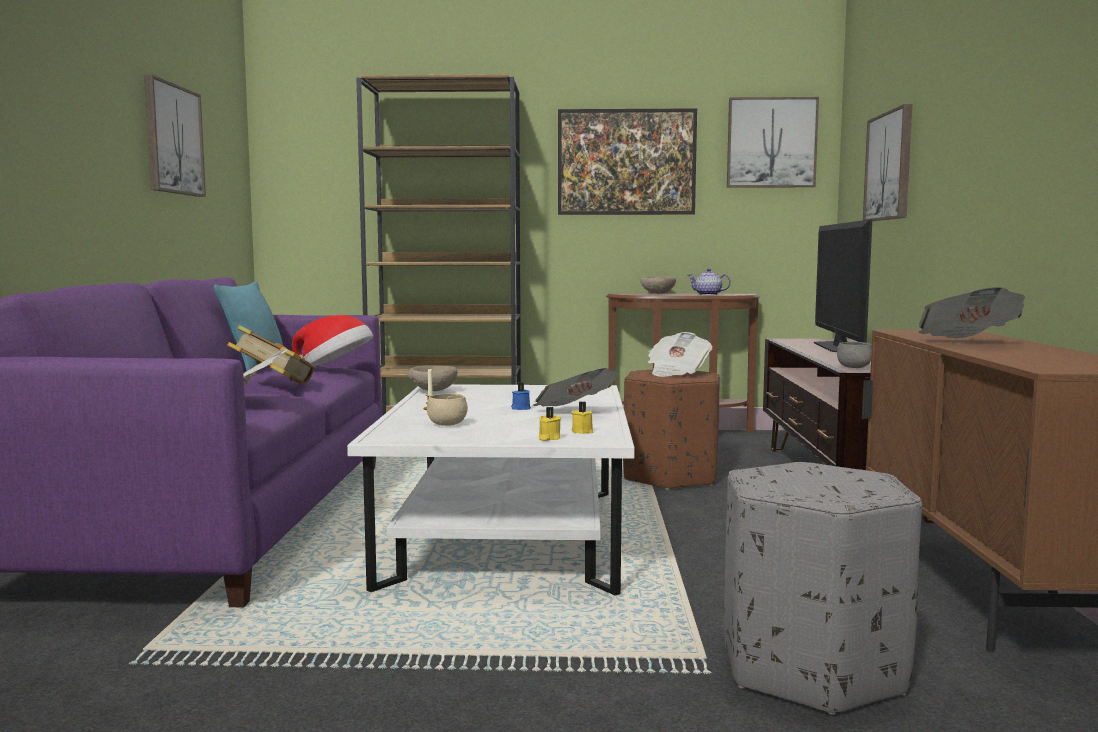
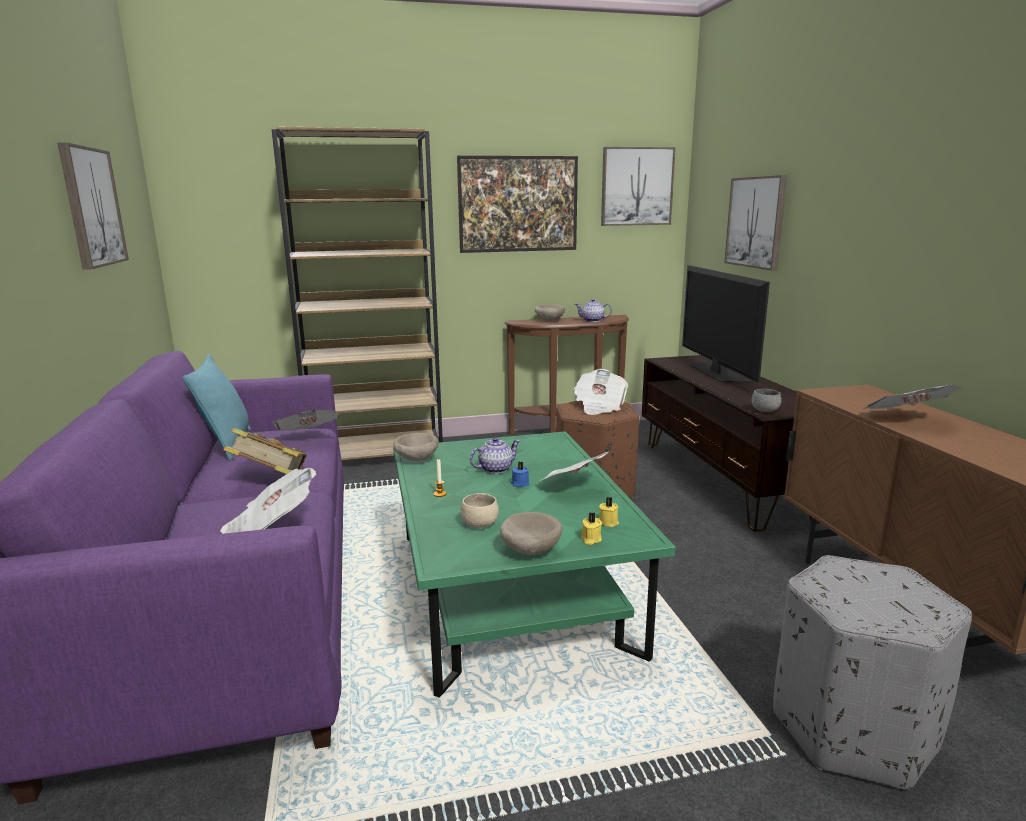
camera: 15 degrees left, 10 degrees up
(335, 368) = (308, 437): hat -> newspaper
(476, 438) = (529, 550): none -> beige bowl
(506, 400) = (495, 469): none -> teapot
(507, 536) = (510, 591): white coffee table -> green coffee table

